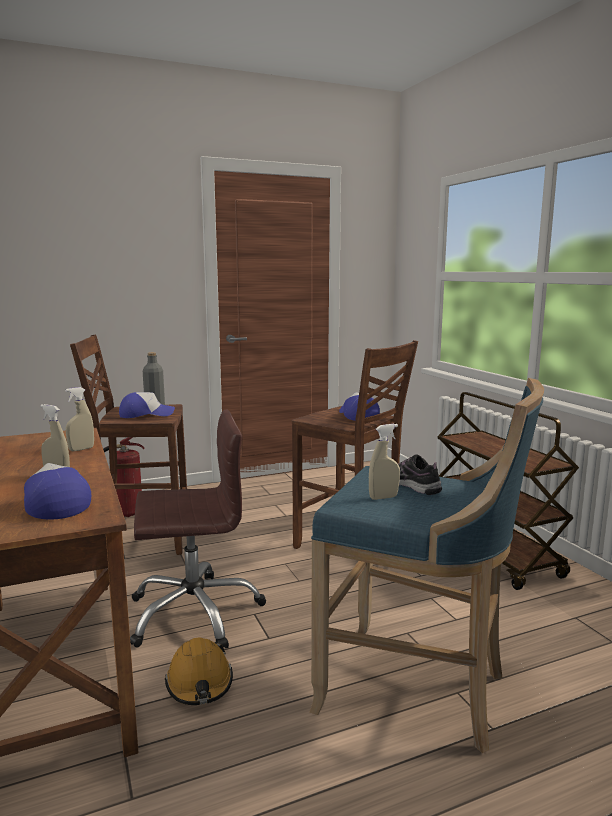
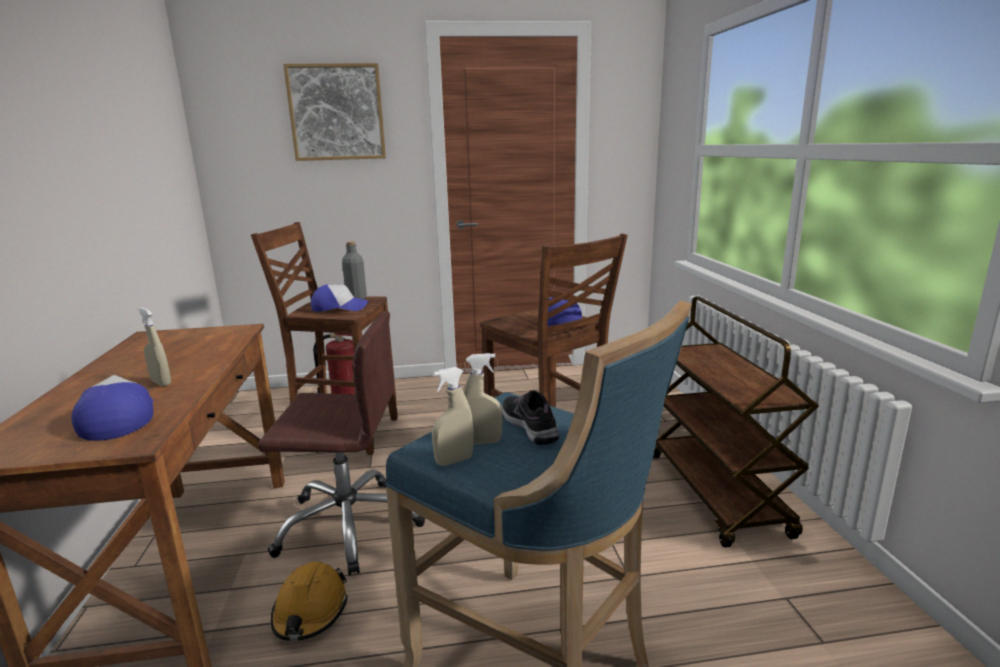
camera: 15 degrees right, 5 degrees up
(81, 449) = (219, 350): beige spray bottle -> beige spray bottle (454, 461)
(117, 233) = (336, 113): none -> picture

